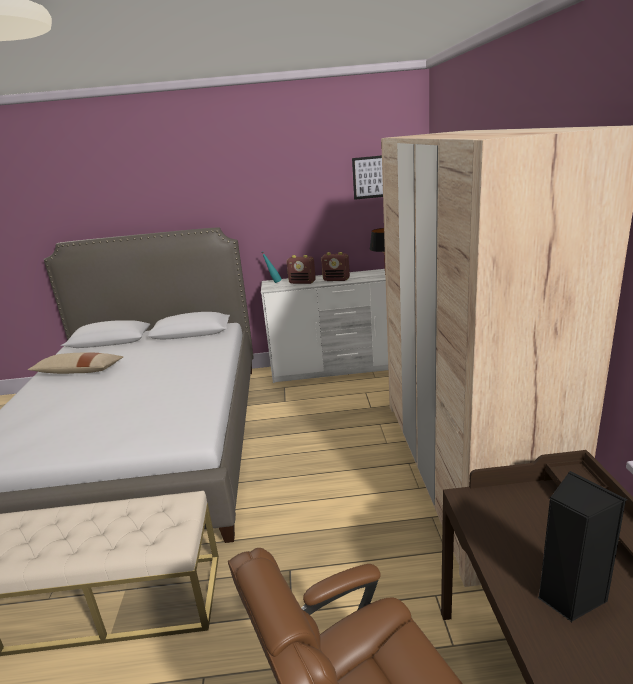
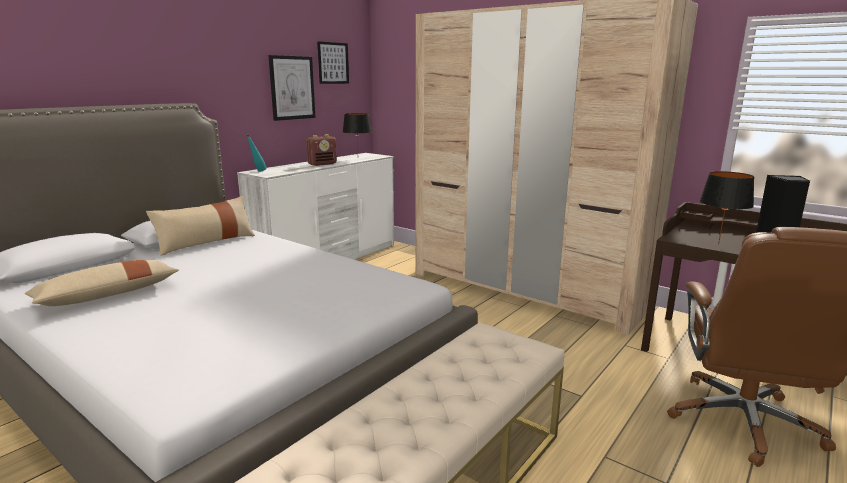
camera: 50 degrees left, 5 degrees down
(187, 341) = (206, 242): none -> beige pillow
(302, 282) = (292, 168): radio -> none
(321, 206) = (292, 88): none -> picture
(500, 538) = (717, 244): none -> black table lamp

